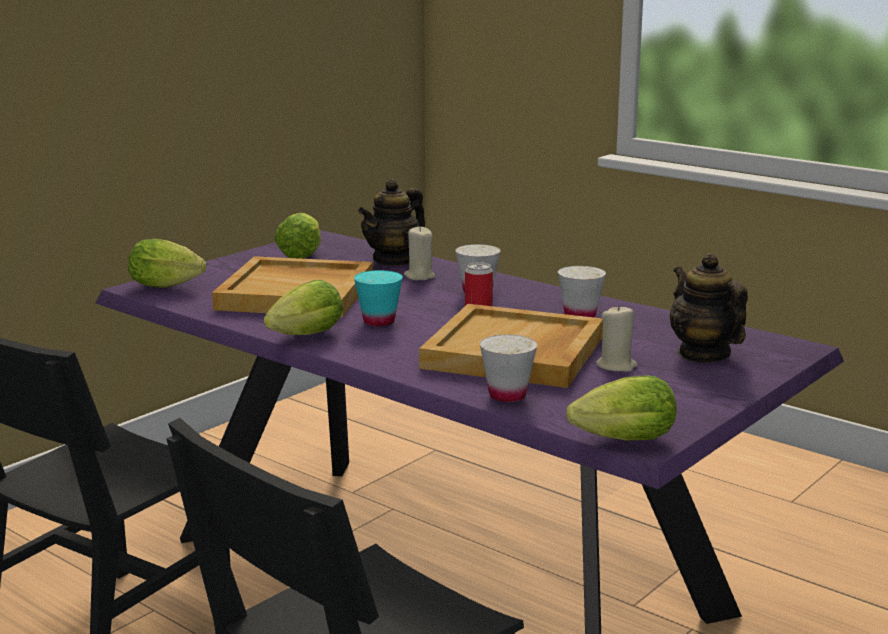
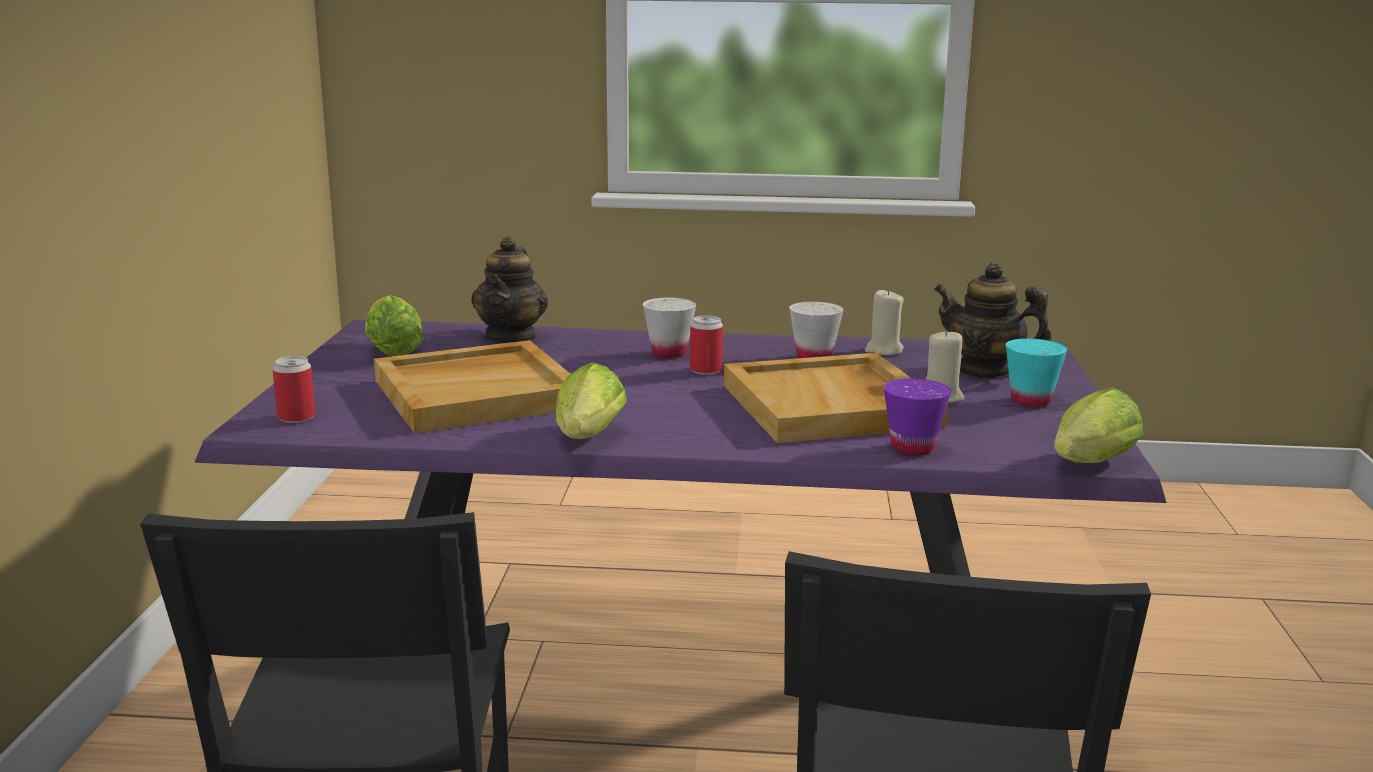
camera: 35 degrees left, 0 degrees up
(170, 286) = (296, 417): lettuce -> can
(379, 321) = (634, 404): turquoise cup -> turquoise cup (1030, 401)
(419, 276) = (576, 349): beige candle -> beige candle (884, 350)
(507, 395) = (912, 448): white cup -> purple cup

